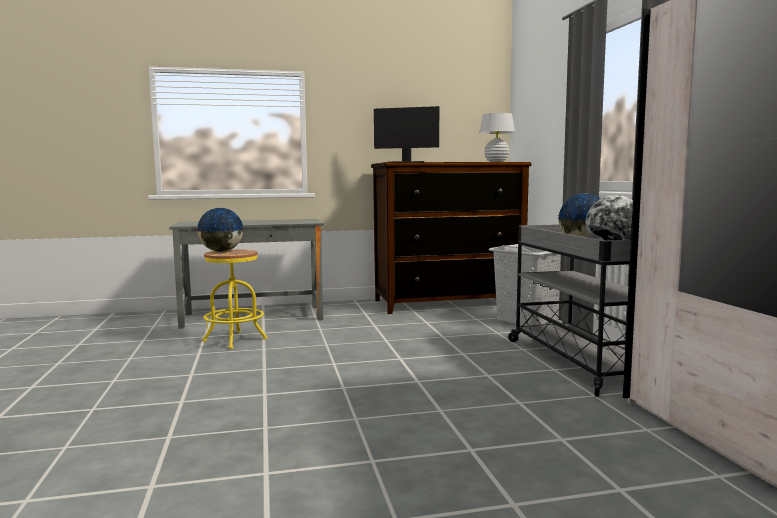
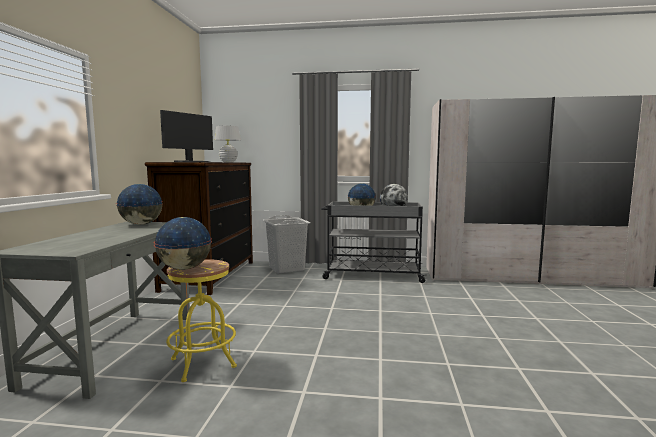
camera: 70 degrees left, 0 degrees up
(300, 220) = (141, 224): none -> globe

